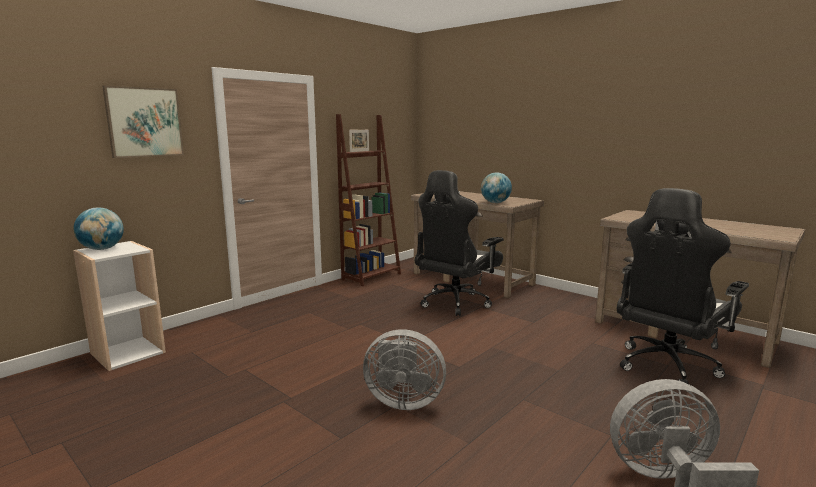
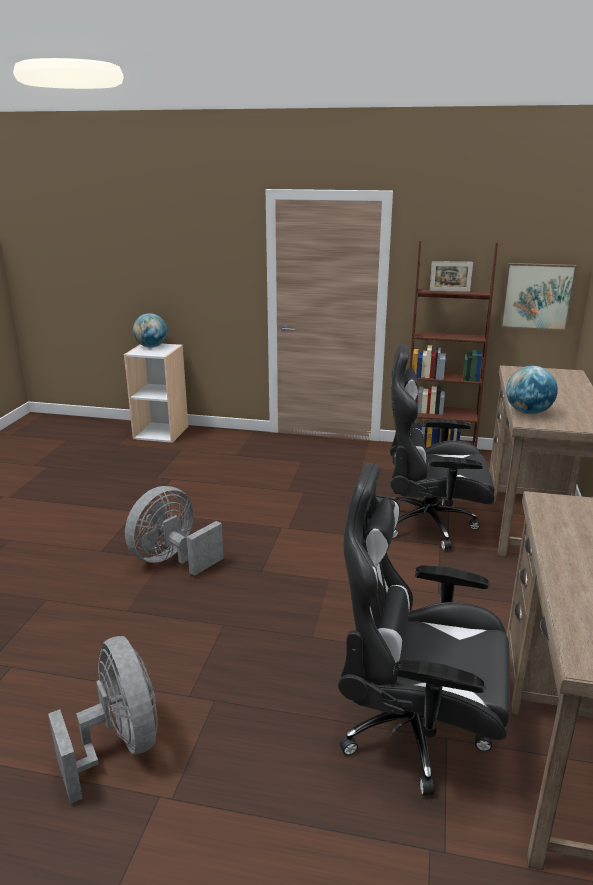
camera: 60 degrees right, 10 degrees up
(144, 122) = (200, 244): picture -> picture (537, 296)
(403, 401) = (172, 560): grey fan -> grey fan turned 60 degrees clockwise

